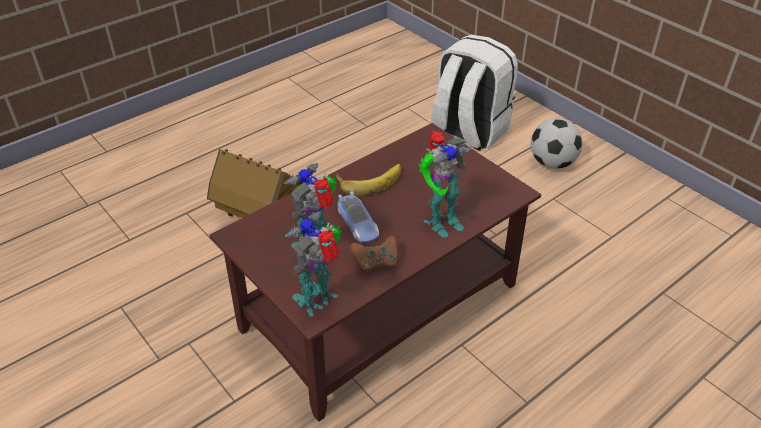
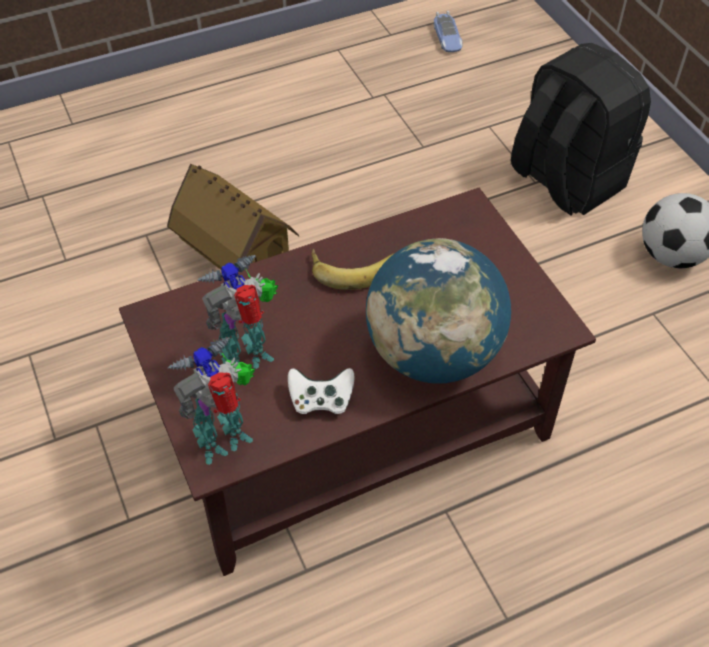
camera: 15 degrees right, 10 degrees up
(358, 223) = (318, 333): toy car -> toy car (447, 38)
(375, 262) = (321, 400): brown game controller -> white game controller
(440, 221) = (433, 354): toy robot -> globe
(468, 131) = (565, 180): white backpack -> black backpack

